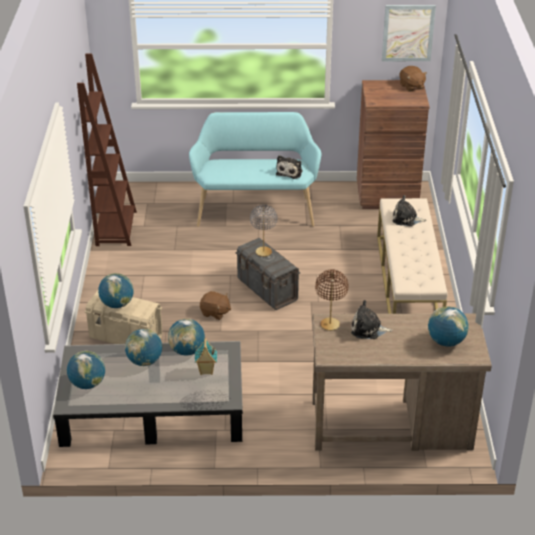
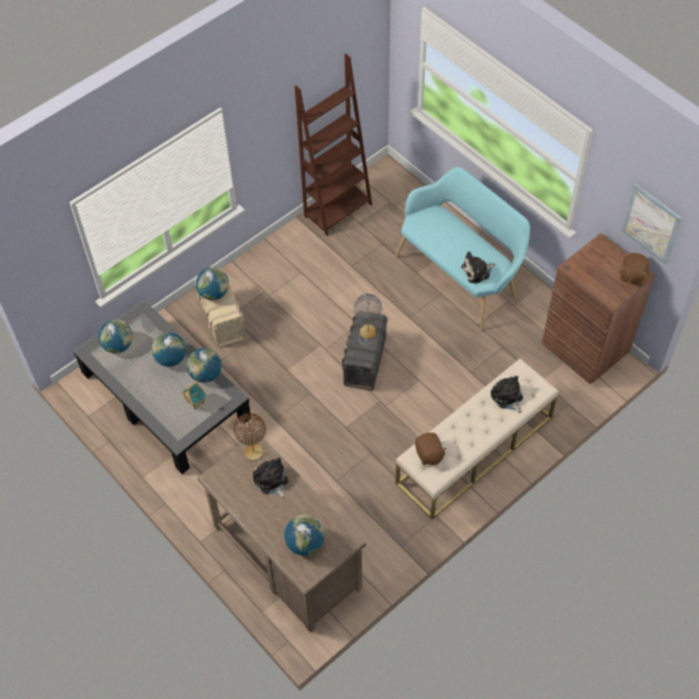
camera: 50 degrees right, 20 degrees up
(215, 313) = (303, 350): brown plush toy -> brown plush toy (429, 454)

